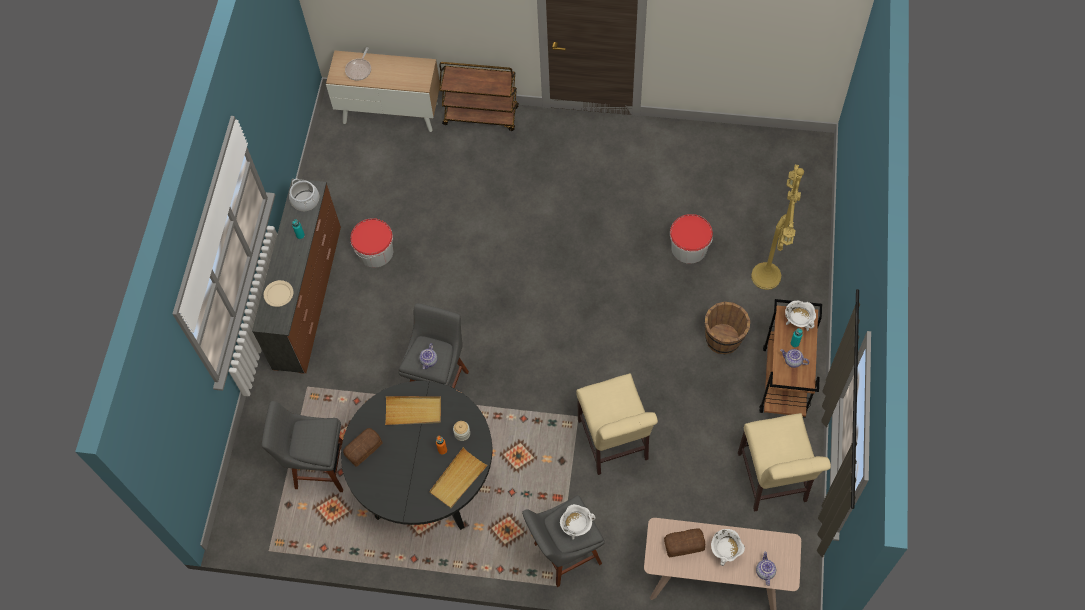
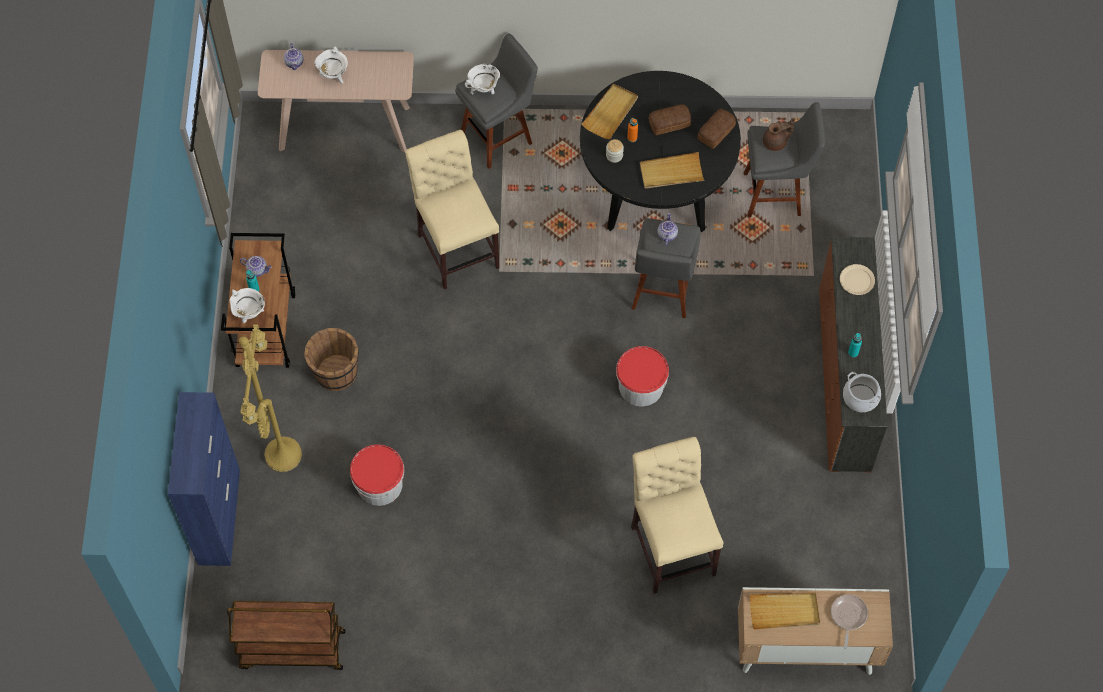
camera: 170 degrees right, 0 degrees up
(310, 441) = (776, 142): none -> brown teapot
(375, 251) = (775, 444): bucket -> bucket (641, 386)
(403, 76) = (784, 611): none -> beige tray
(481, 115) = (676, 656): brown cart -> brown cart (291, 650)
(683, 544) = (375, 78): bread -> bread (670, 123)
(772, 481) = (282, 224): beige chair -> beige chair (671, 545)
(814, 235) = (219, 516): none -> blue cabinet

